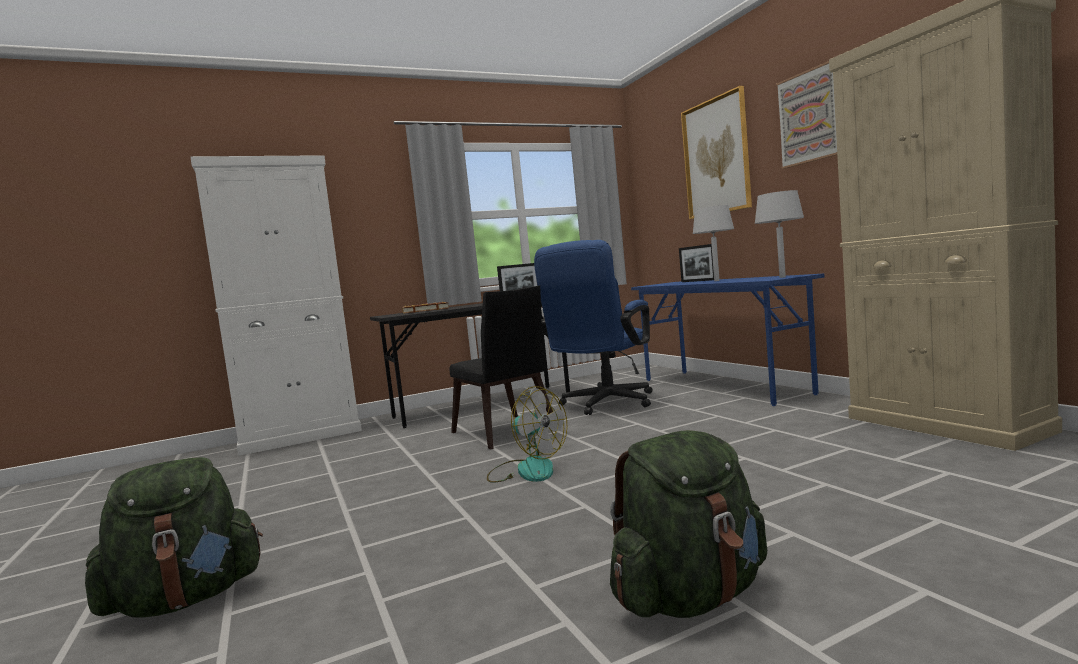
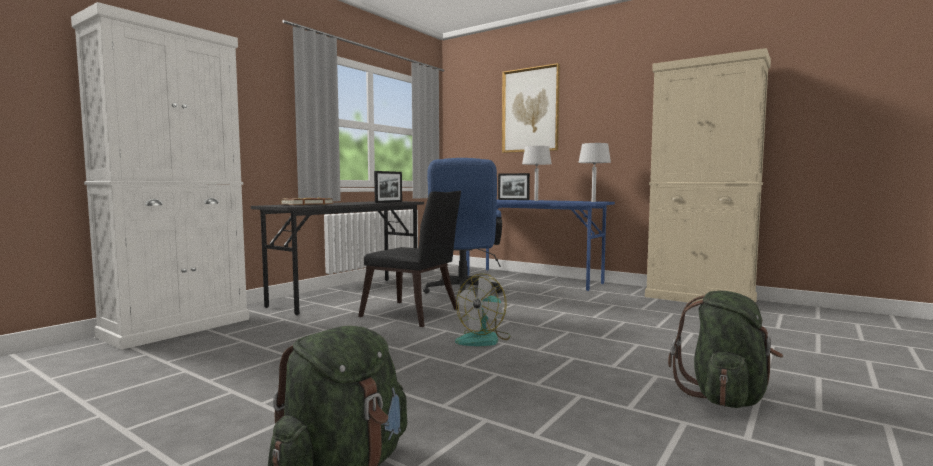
camera: 30 degrees left, 0 degrees up
(527, 470) = (484, 339): fan -> fan turned 120 degrees clockwise
(808, 117) = (609, 96): picture -> none

